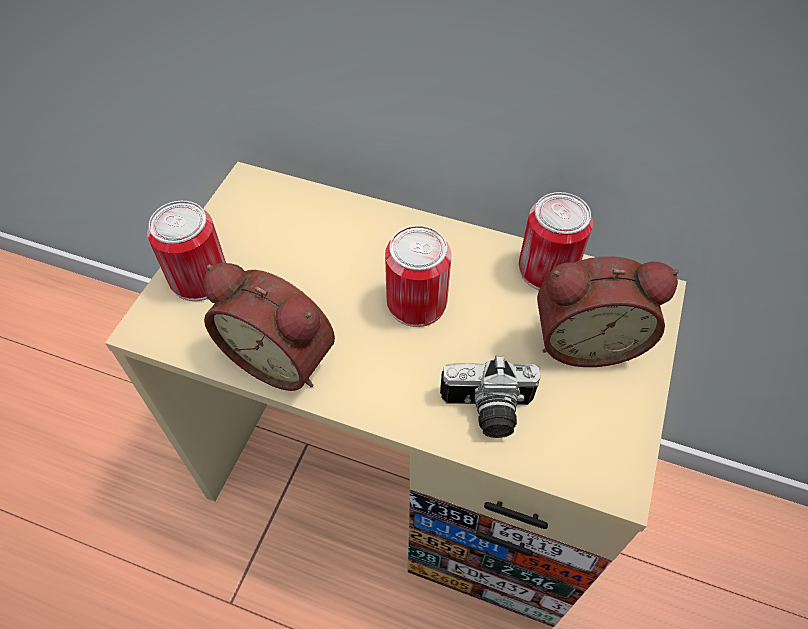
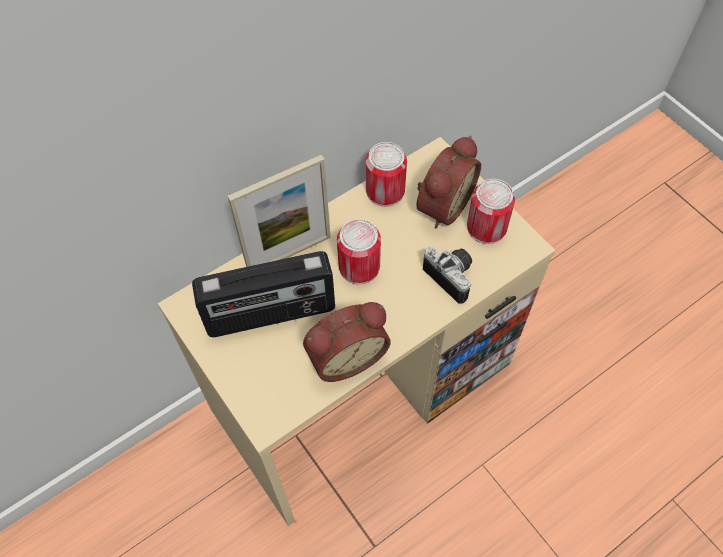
camera: 55 degrees left, 5 degrees up
(199, 278) = (248, 374): can -> can (486, 227)
(288, 256) = (270, 314): none -> radio
(380, 229) = (289, 254): none -> picture frame
(487, 412) = (453, 276): camera -> camera turned 75 degrees counterclockwise

